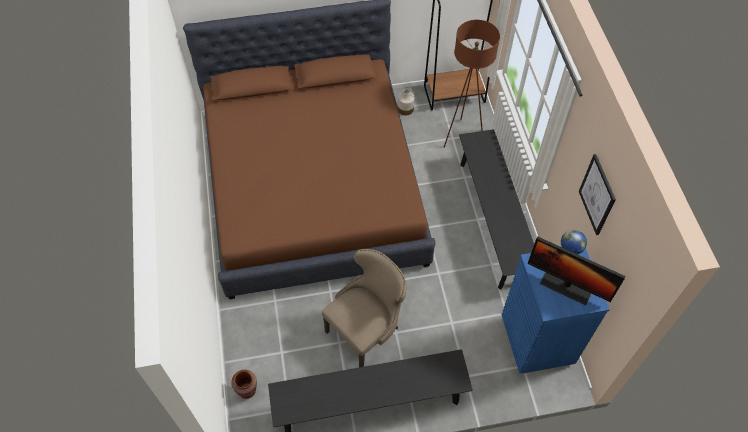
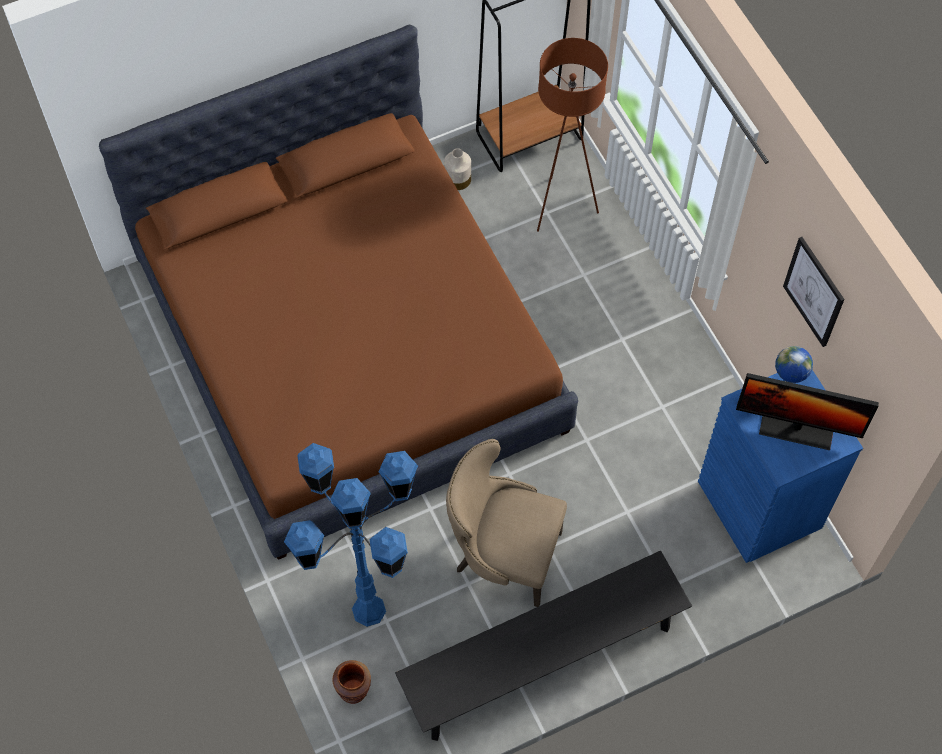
camera: 15 degrees left, 5 degrees up
(273, 343) = (368, 611): none -> blue floor lamp
(366, 330) = (503, 555): beige chair -> beige chair turned 105 degrees counterclockwise
(492, 221) = (646, 336): black bench -> none

